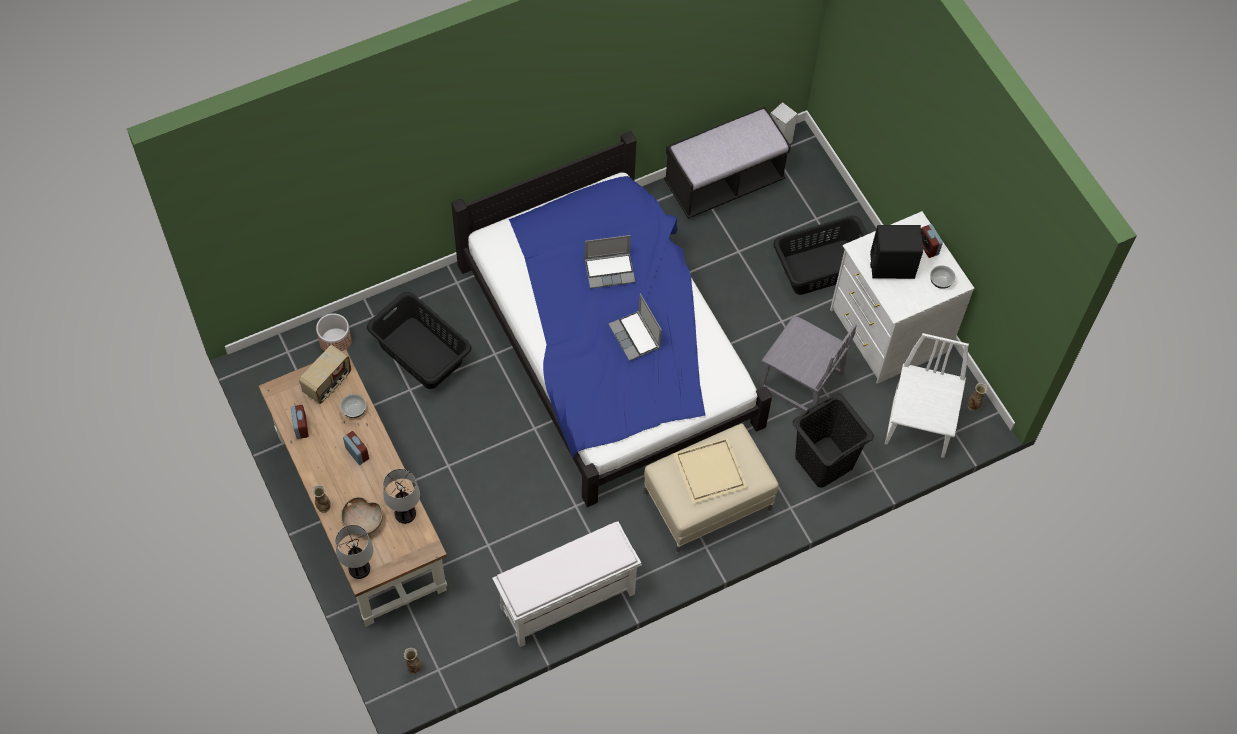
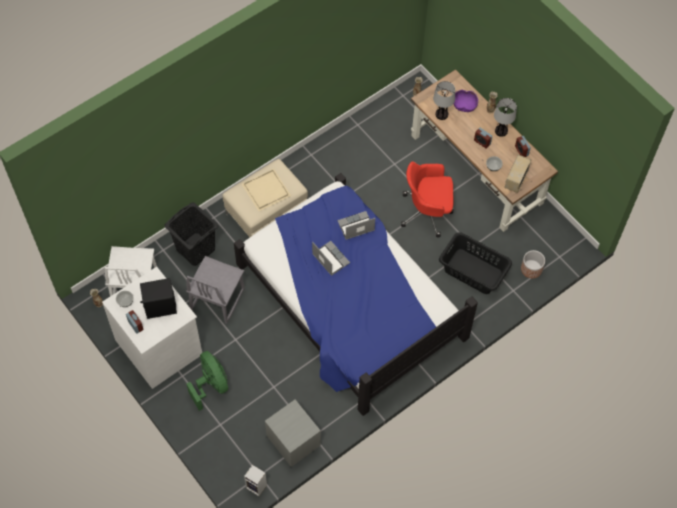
camera: 170 degrees right, 0 degrees up
(359, 568) = (457, 82): table lamp -> table lamp (501, 131)
(363, 522) = (464, 106): brown bowl -> purple bowl
(459, 455) = (427, 212): none -> red office chair
(566, 602) = (339, 141): white bench -> none
(610, 270) = (357, 302): laptop -> laptop (355, 226)
(723, 183) = (293, 441): black bench -> grey nightstand
(801, 381) = (216, 299): grey chair -> grey chair turned 90 degrees counterclockwise
(822, 268) = (211, 385): black laundry basket -> green fan

